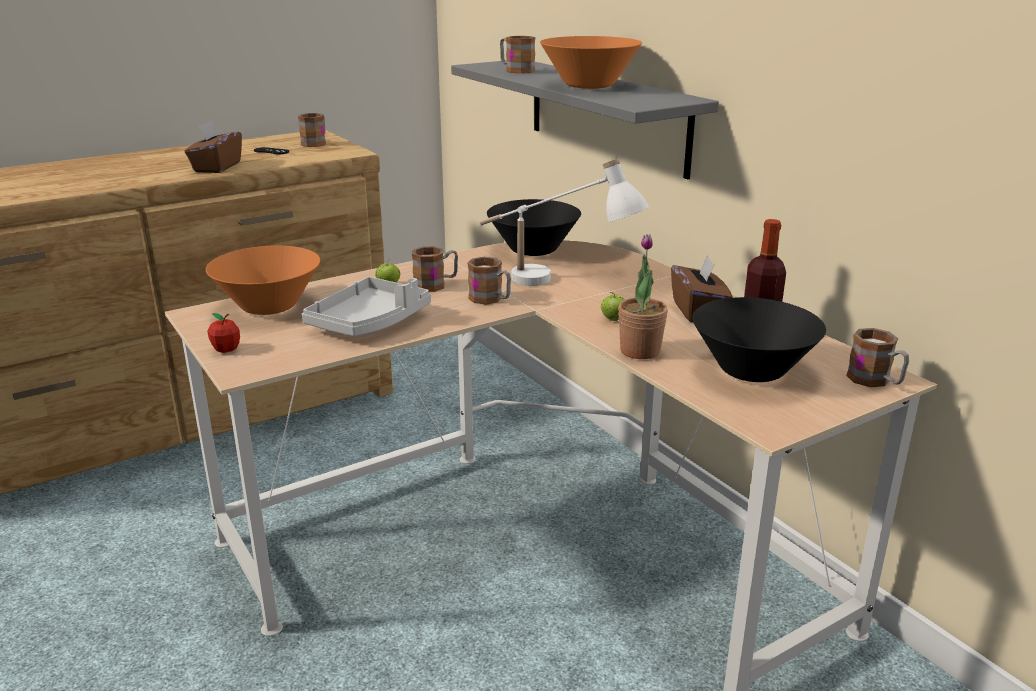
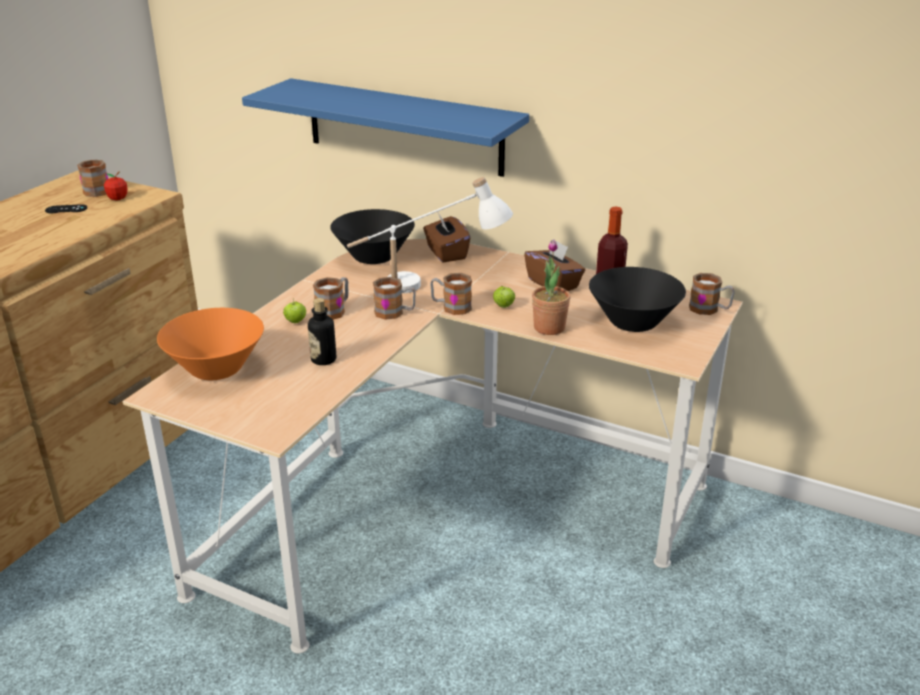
camera: 30 degrees left, 5 degrees up
(216, 167) = (39, 241): brown tissue box -> brown tissue box (446, 253)
(226, 349) = (234, 419): apple -> apple (117, 198)
(370, 322) = (323, 359): grey tray -> bottle
(515, 70) = (314, 97): mug -> mug (451, 307)
(589, 85) = (408, 109): orange bowl -> none
(606, 115) = (404, 127): grey shelf -> blue shelf

